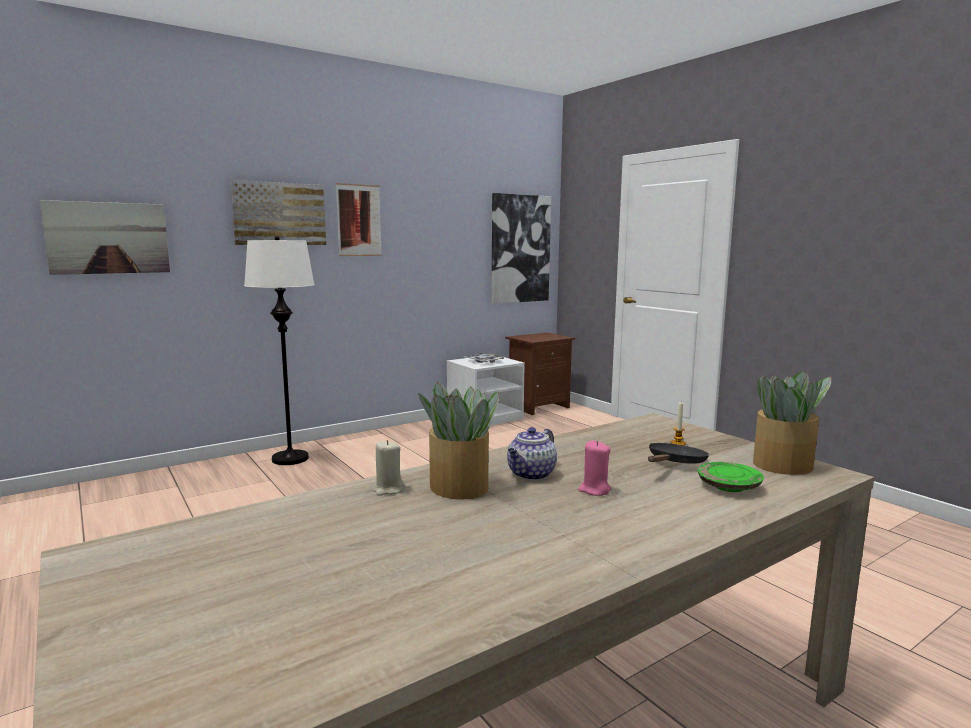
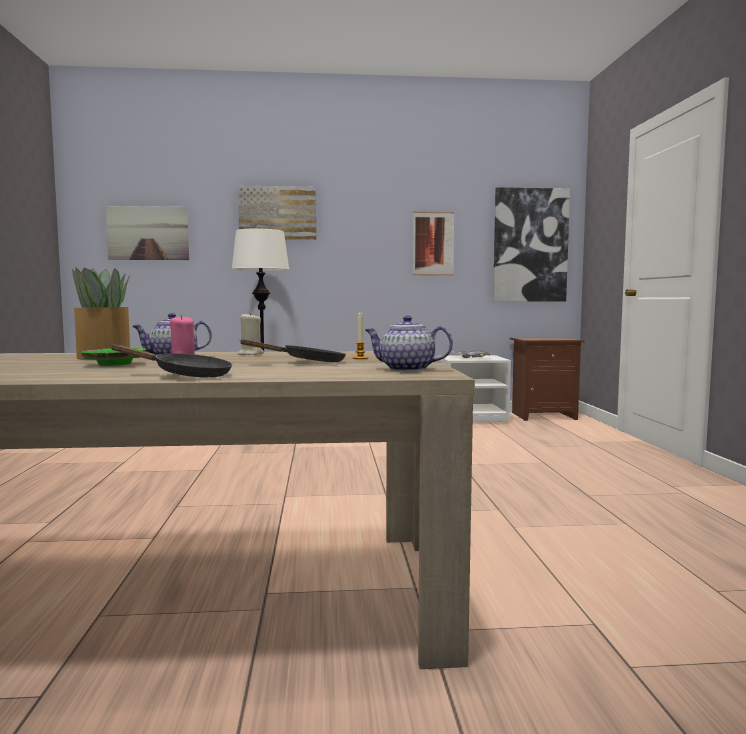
camera: 30 degrees right, 5 degrees down
(359, 220) = (349, 217): picture -> picture (433, 243)
(388, 489) = (60, 355): beige candle -> beige candle (250, 354)
(692, 520) = (185, 375): none -> black frying pan
(729, 486) = (295, 371): green plate -> green plate (114, 364)
(784, 465) = (406, 369): potted plant -> teapot

